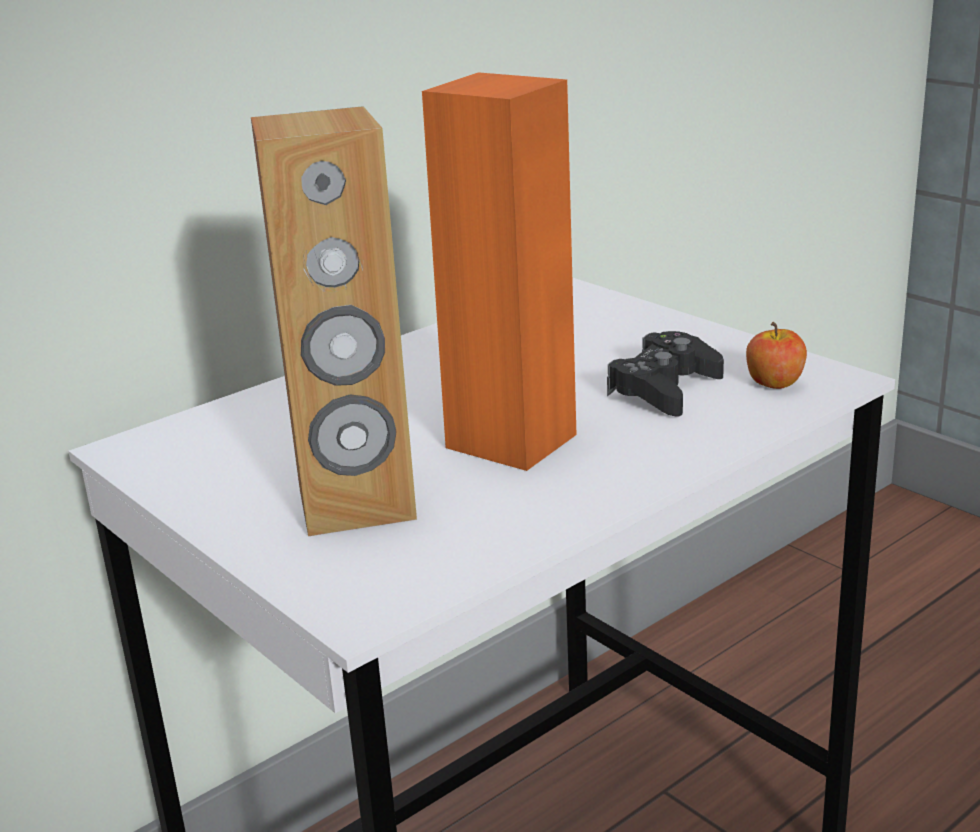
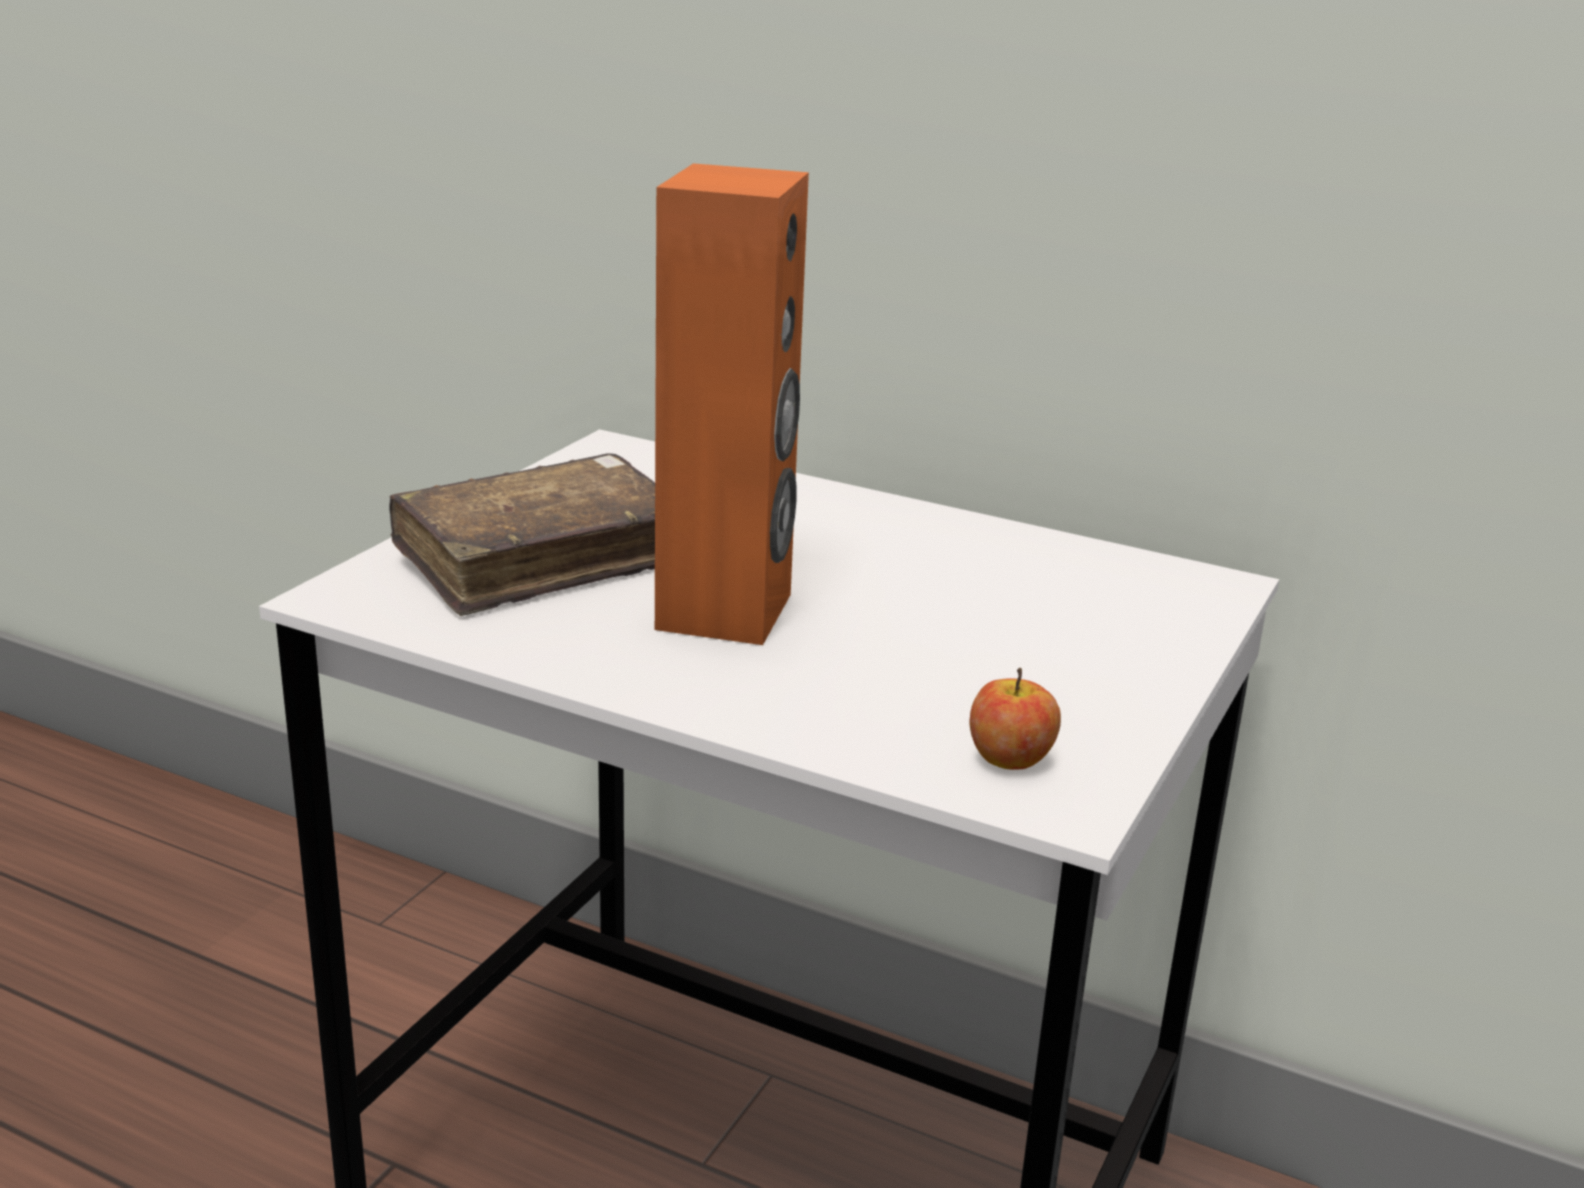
camera: 65 degrees right, 0 degrees up
(357, 505) = (539, 561): brown speaker -> brown book
(664, 388) = (935, 683): black game controller -> none

